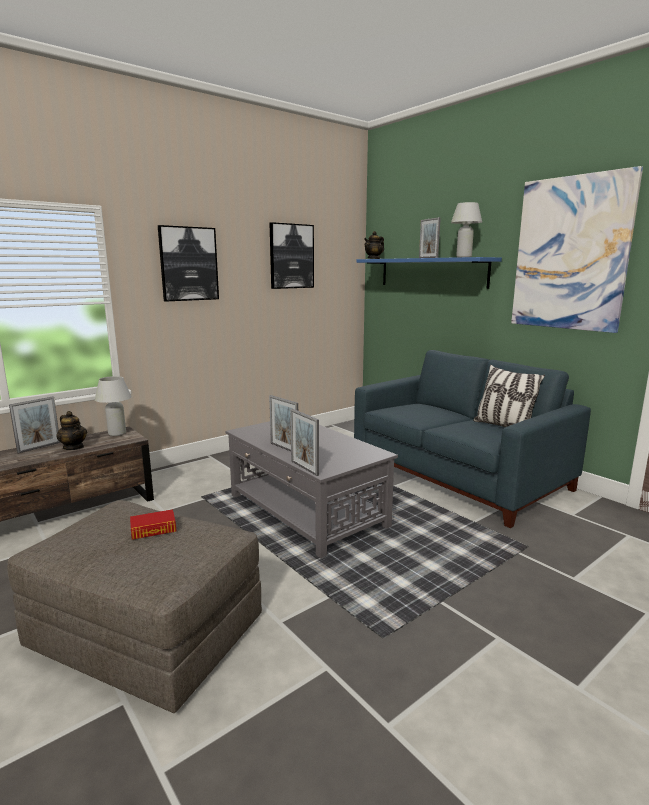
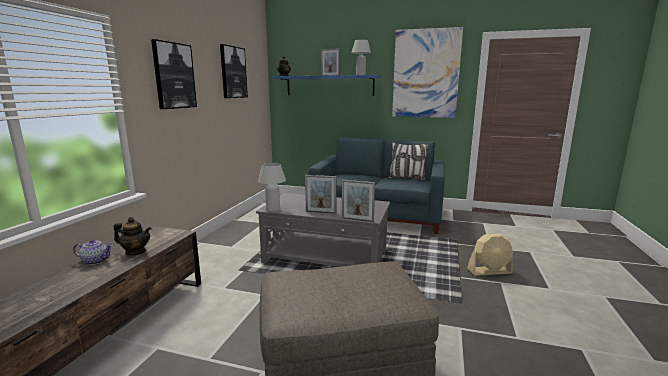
camera: 35 degrees left, 0 degrees up
(39, 447) = (96, 261): picture frame -> teapot
(117, 433) = (155, 233): white table lamp -> white table lamp (273, 209)
(153, 529) = (341, 278): book -> none
(506, 613) = (489, 271): none -> beige fan

